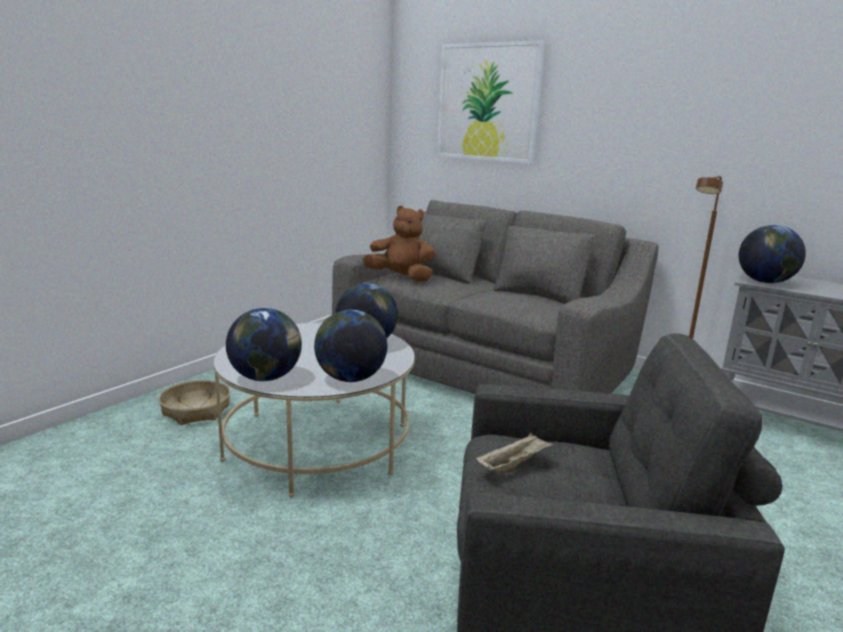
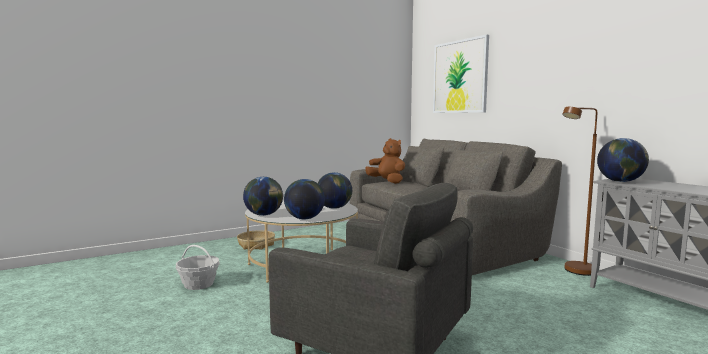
camera: 25 degrees right, 10 degrees down
(162, 530) = (198, 284): none -> basket
(513, 465) = (342, 255): beige tray -> none

